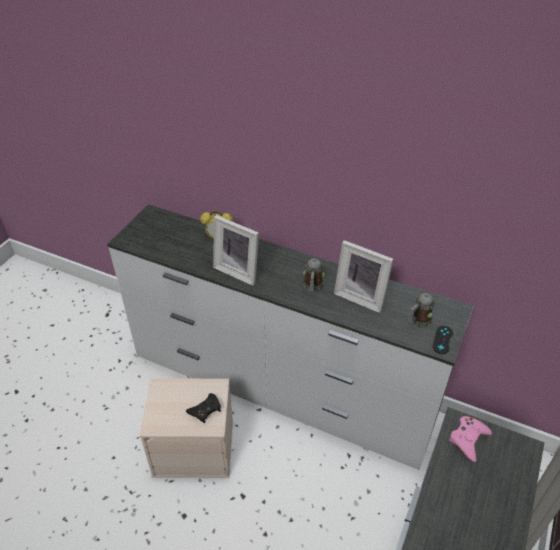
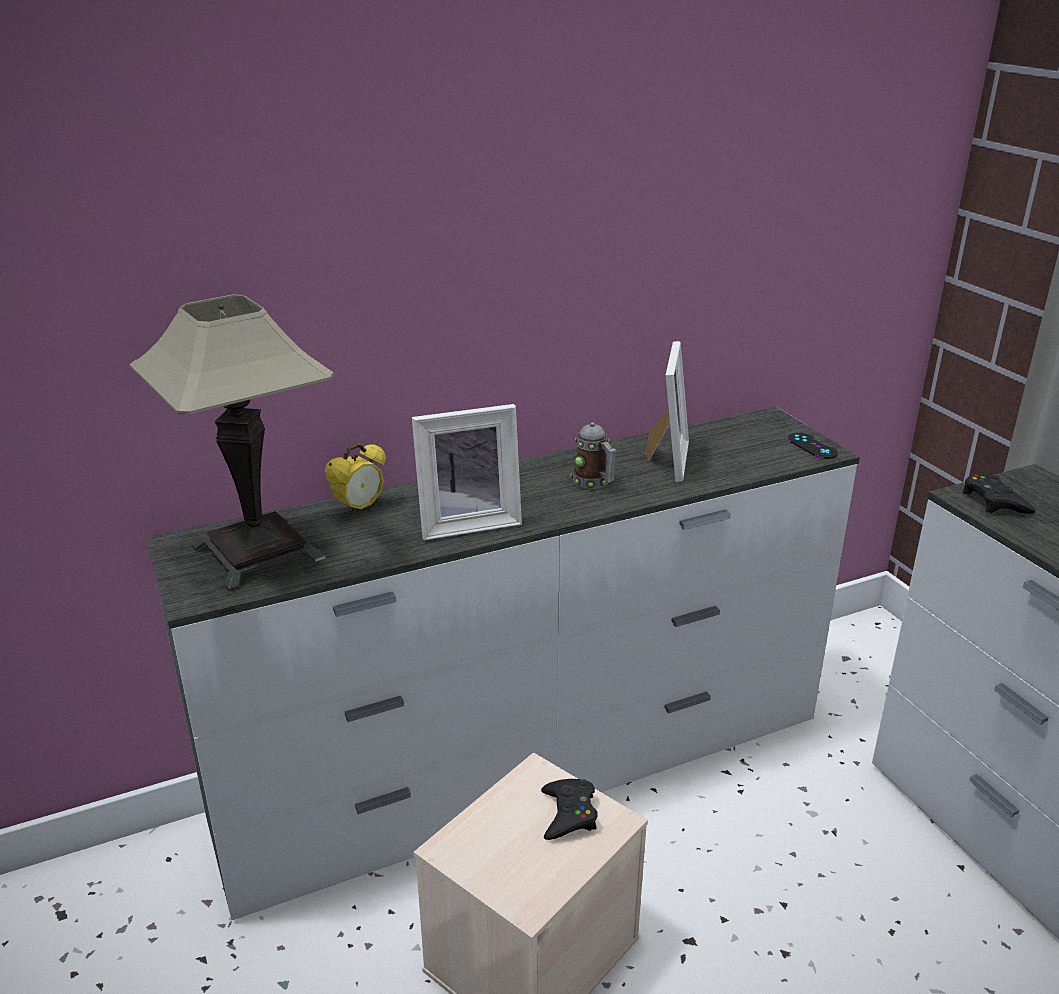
camera: 50 degrees left, 15 degrees down
(164, 234) = (257, 552): none -> table lamp
(361, 296) = (664, 460): picture frame -> picture frame turned 60 degrees counterclockwise
(418, 321) = (760, 445): mug -> none
(468, 439) = (994, 501): pink game controller -> black game controller

